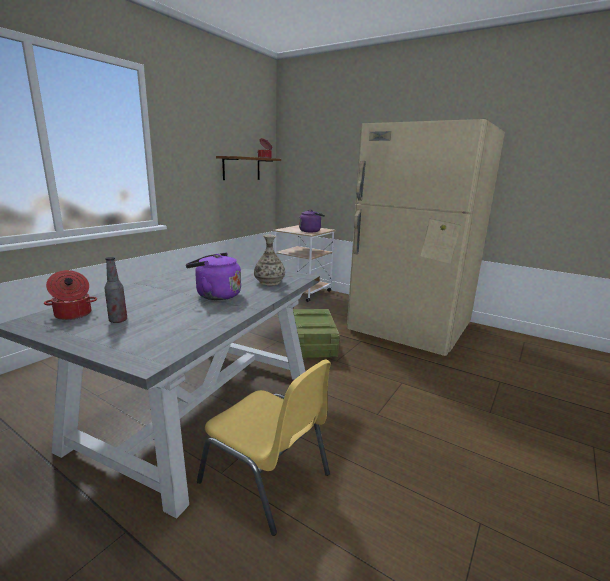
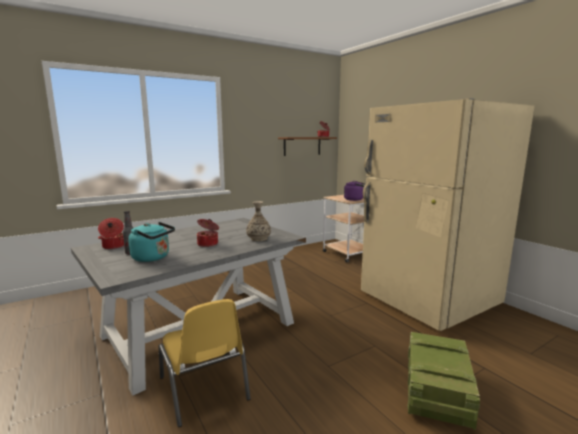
camera: 25 degrees right, 5 degrees down
(163, 322) = (153, 258): none -> turquoise kettle
(215, 295) = (208, 244): purple kettle -> cooking pot
(312, 345) = (320, 299): crate -> crate (437, 392)

